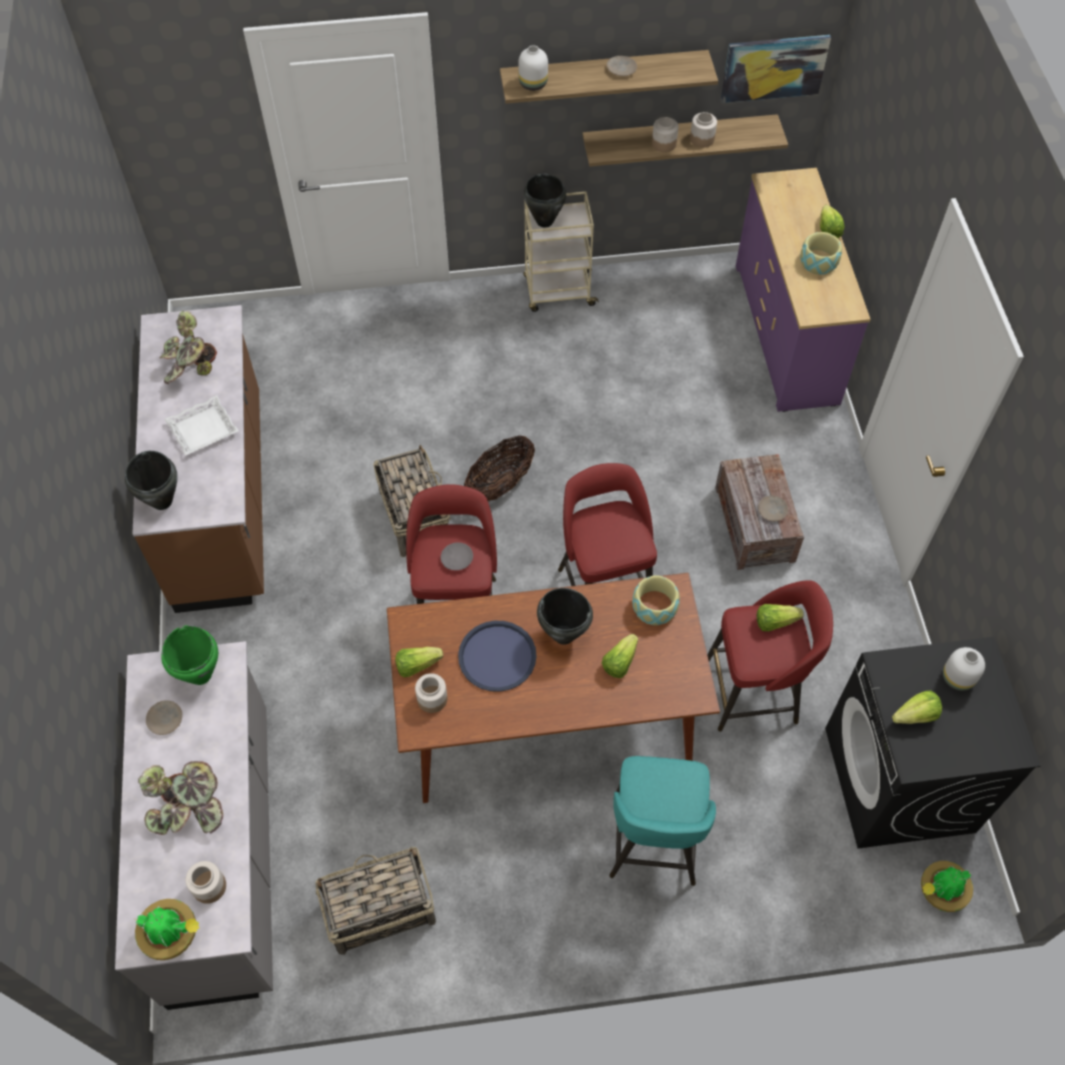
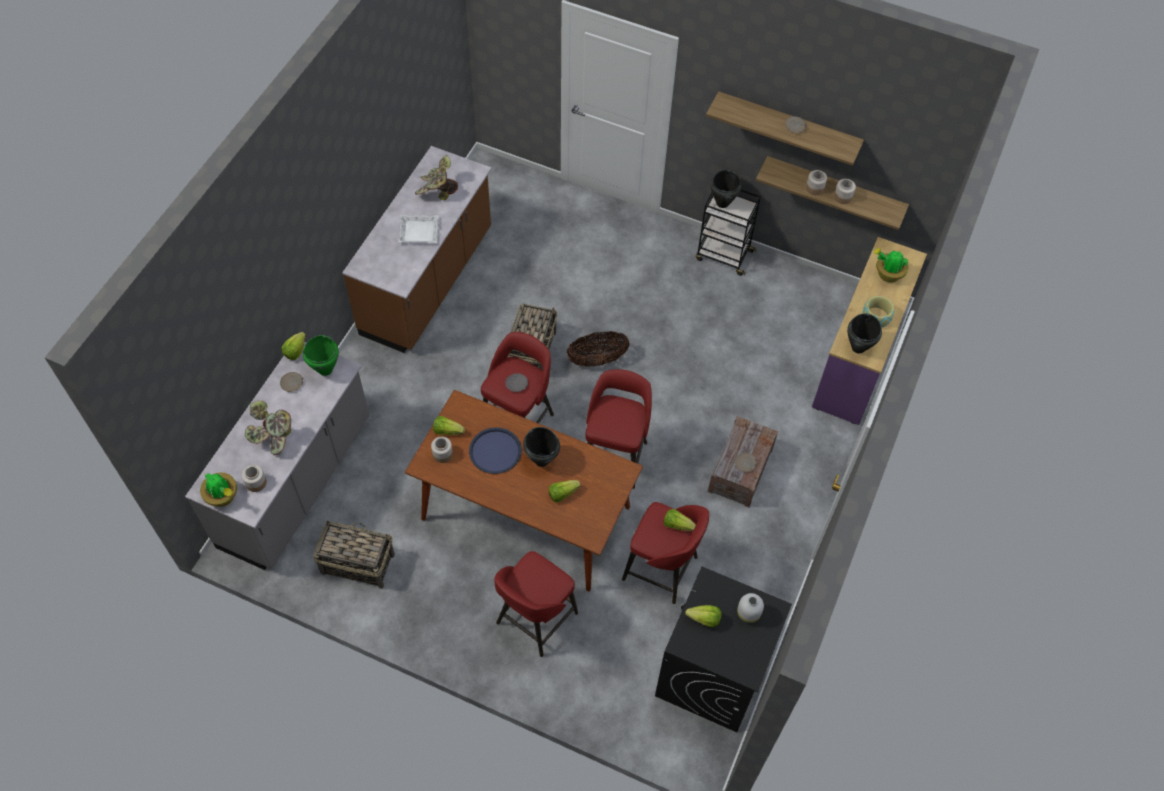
camera: 30 degrees right, 0 degrees up
(162, 501) = (370, 262): black cooking pot -> black cooking pot (858, 347)
(532, 84) = (730, 111): white vase -> none
(558, 292) = (723, 255): beige cart -> black cart
(653, 843) = (535, 620): turquoise stool -> red stool
(655, 607) = (607, 474): bowl -> none
(774, 67) = (910, 171): picture -> none
(828, 230) = (899, 300): lettuce -> lettuce (295, 351)
(939, 893) = (685, 751): potted plant -> potted plant (887, 274)

